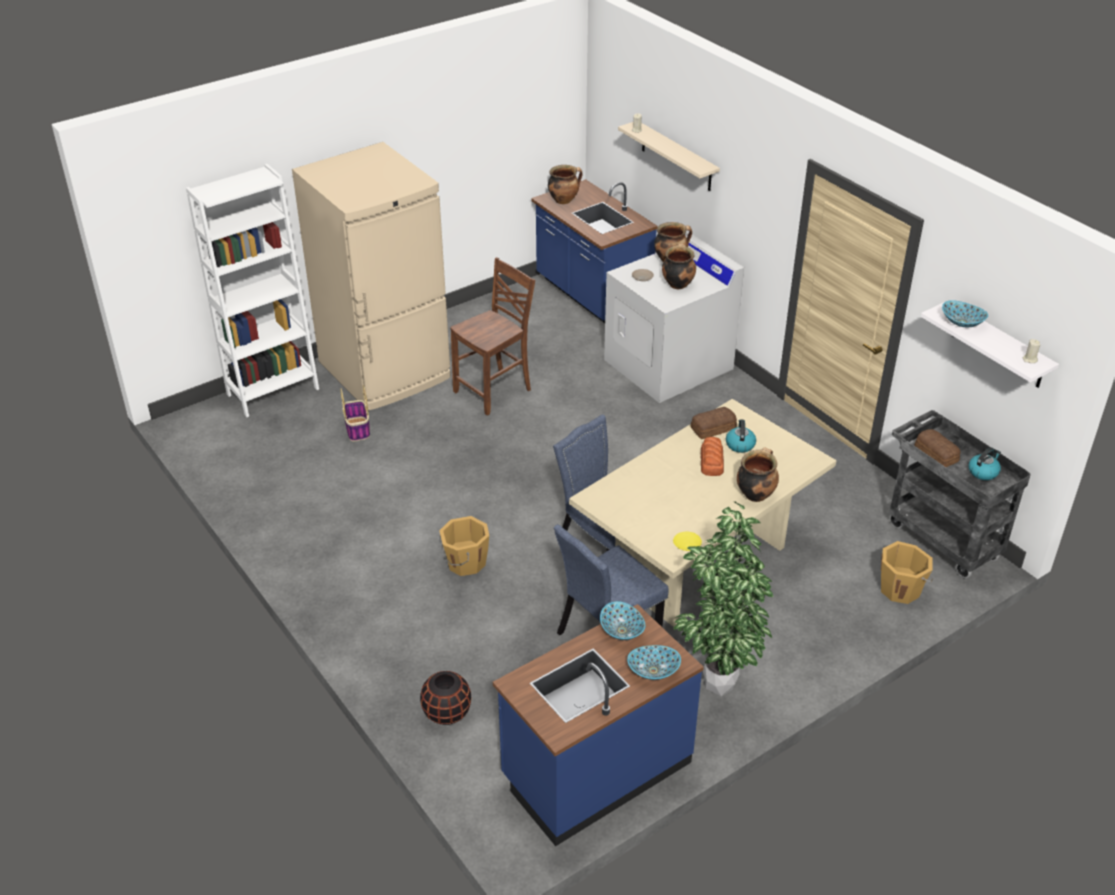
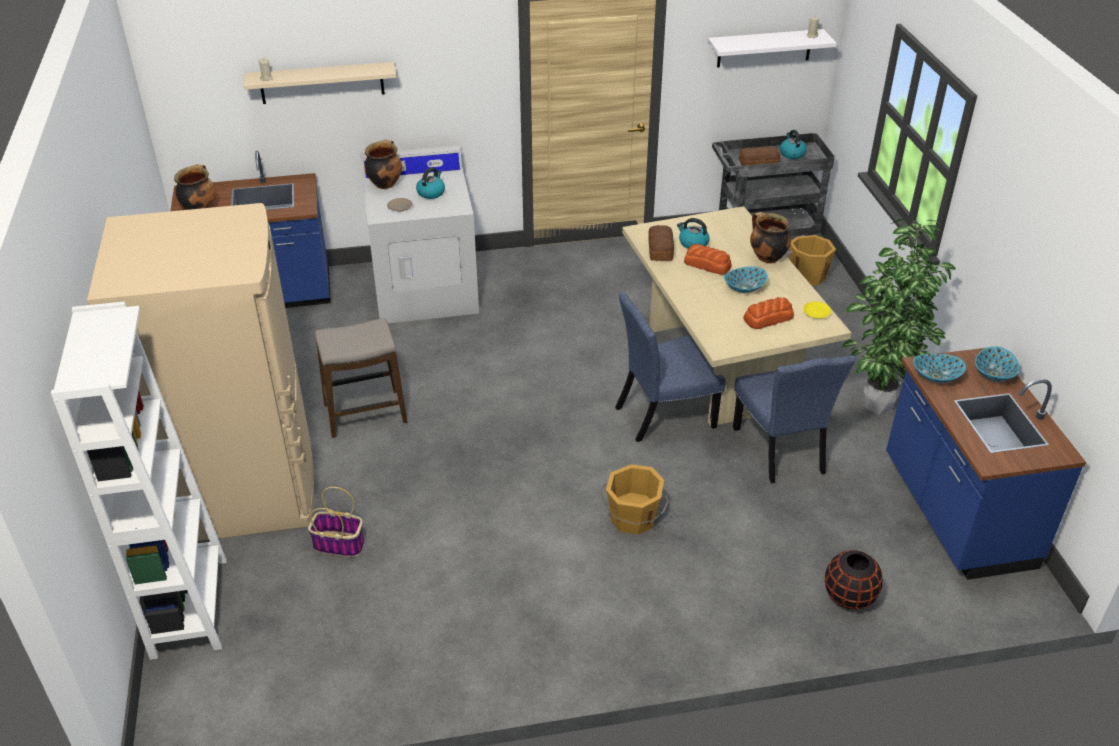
camera: 65 degrees left, 0 degrees up
(495, 391) = (365, 414): brown chair -> stool
(654, 515) = (767, 318): none -> bread
(677, 284) = (431, 193): cooking pot -> kettle
(962, 323) = (745, 42): bowl -> bowl (744, 288)

